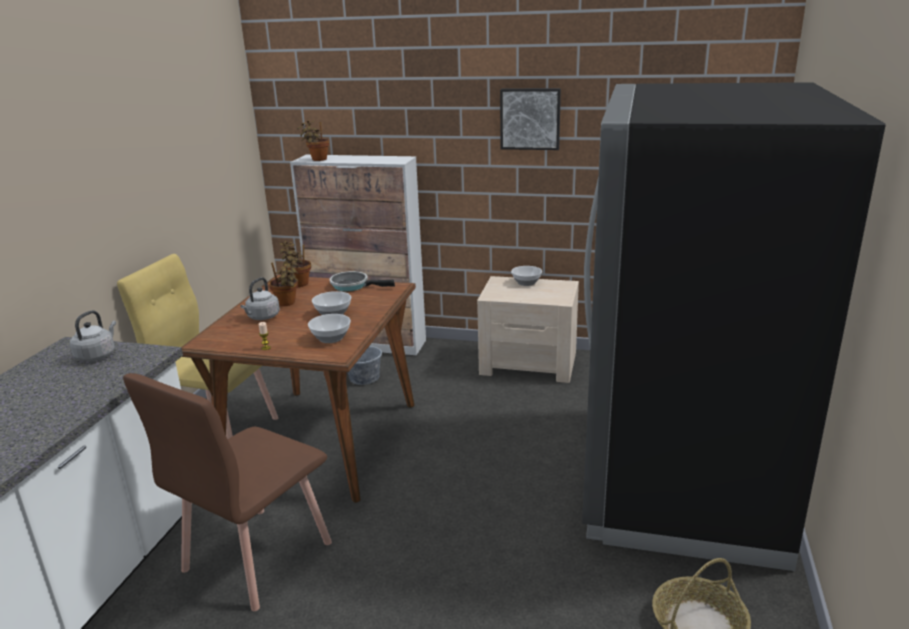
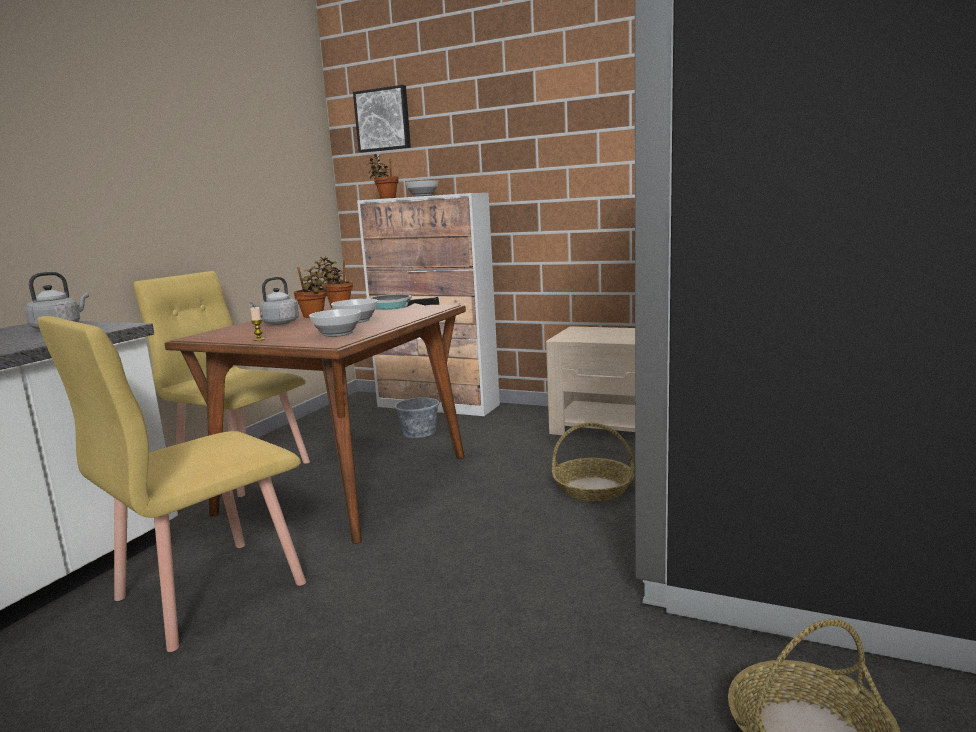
camera: 10 degrees right, 10 degrees down
(256, 556) = (208, 591): brown chair -> yellow chair
(526, 282) = (608, 330): bowl -> bowl (422, 196)
(529, 433) = (593, 488): none -> basket
(530, 118) = (612, 140): picture -> picture (383, 120)

